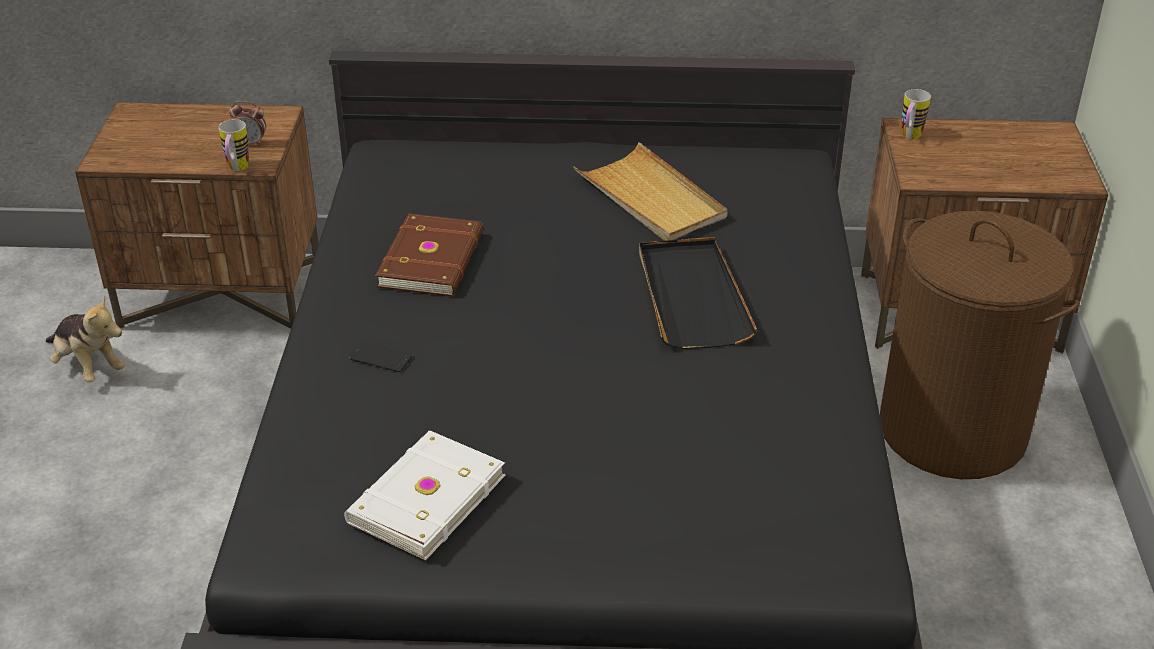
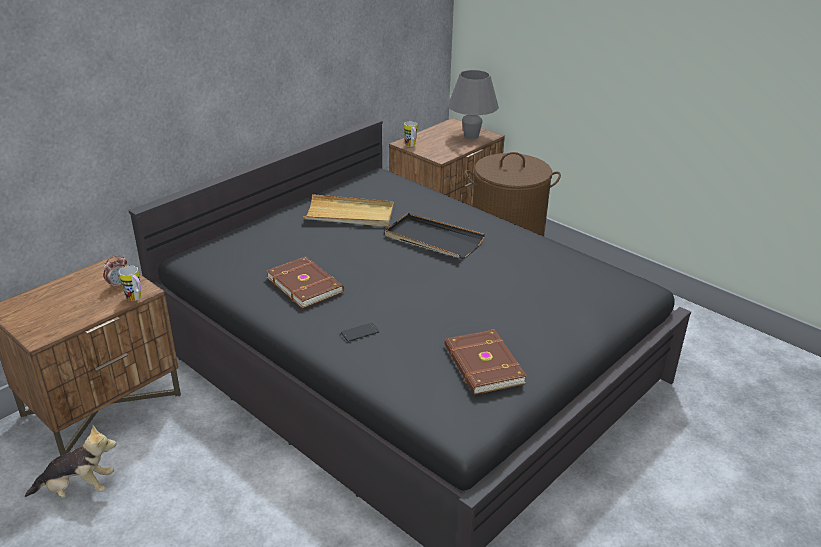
camera: 50 degrees left, 5 degrees down
(424, 498) = (482, 365): white book -> brown book
(1043, 167) = (471, 136): none -> grey table lamp

